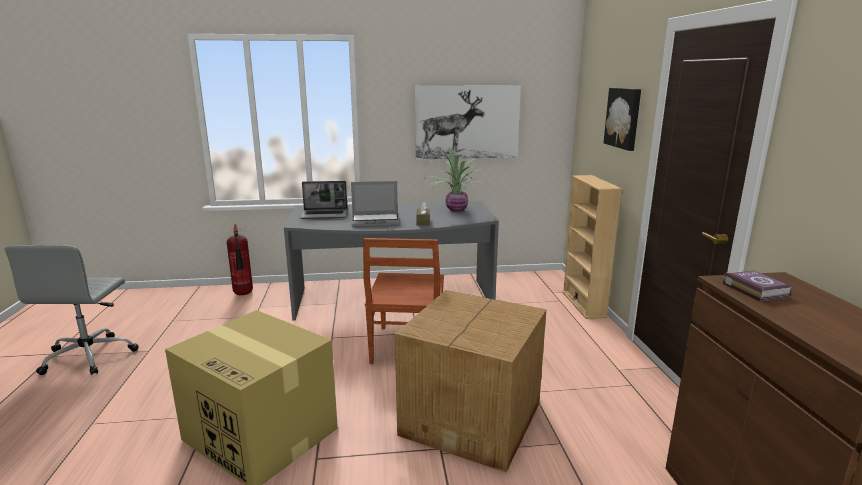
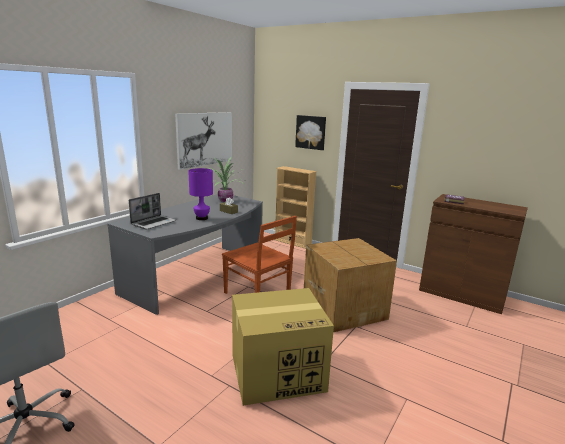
camera: 50 degrees left, 0 degrees up
(244, 294) = (72, 318): fire extinguisher -> none
(376, 221) = (202, 218): laptop -> purple table lamp

